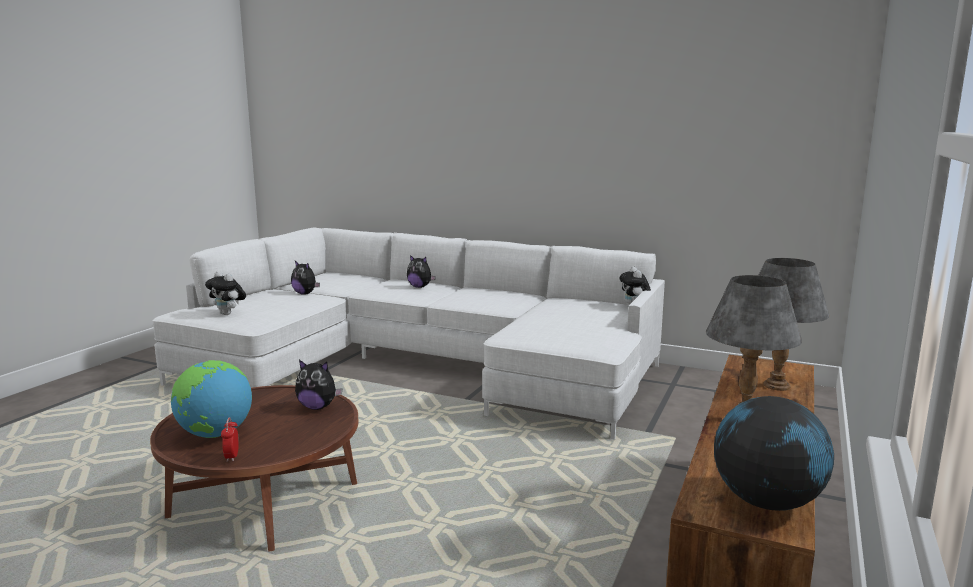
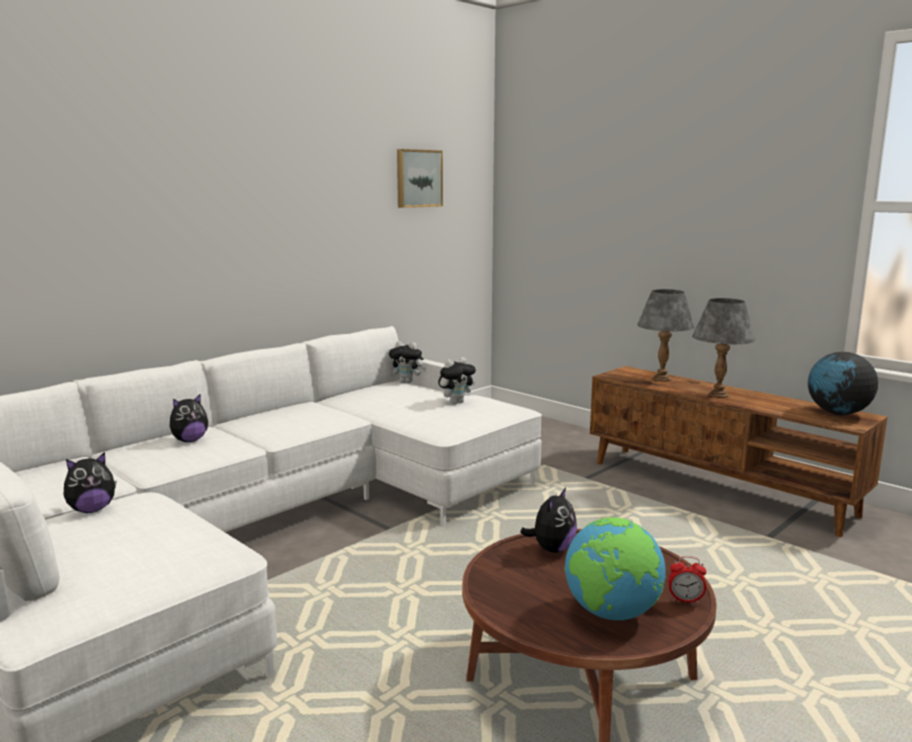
camera: 70 degrees left, 0 degrees up
(228, 314) = (142, 572): plush toy -> plush toy (456, 402)
(732, 105) = (418, 178): none -> picture

